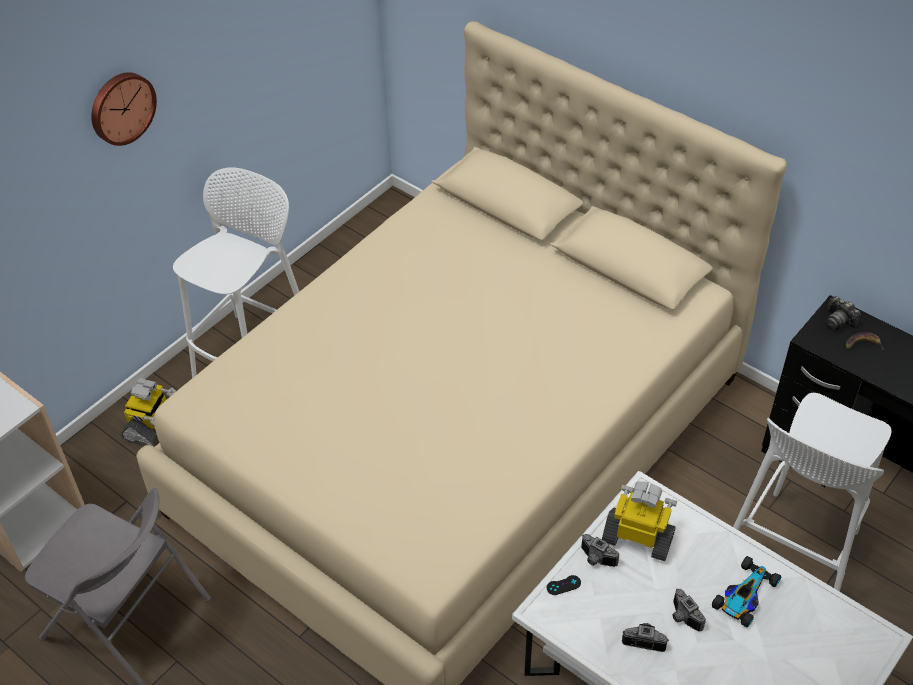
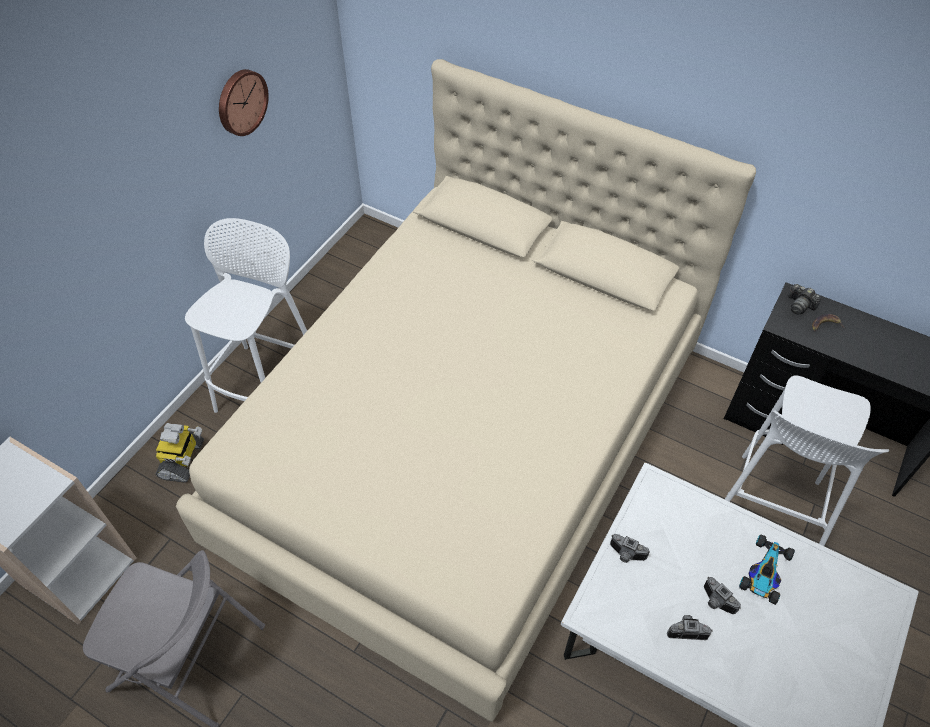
camera: 10 degrees left, 5 degrees up
(121, 107) = (113, 172): wall clock -> wall clock (241, 102)
(563, 585) = (602, 585): black game controller -> none
(638, 537) = (659, 528): toy robot -> none

